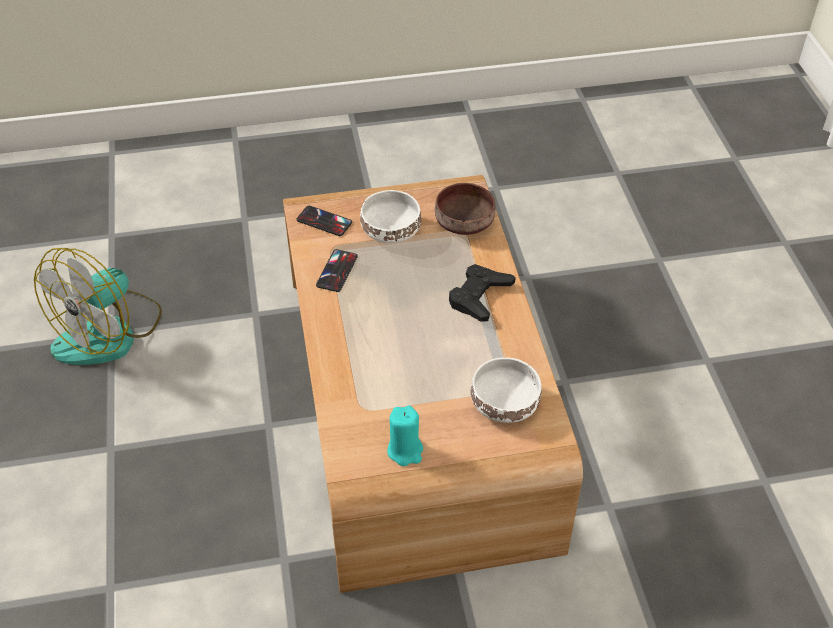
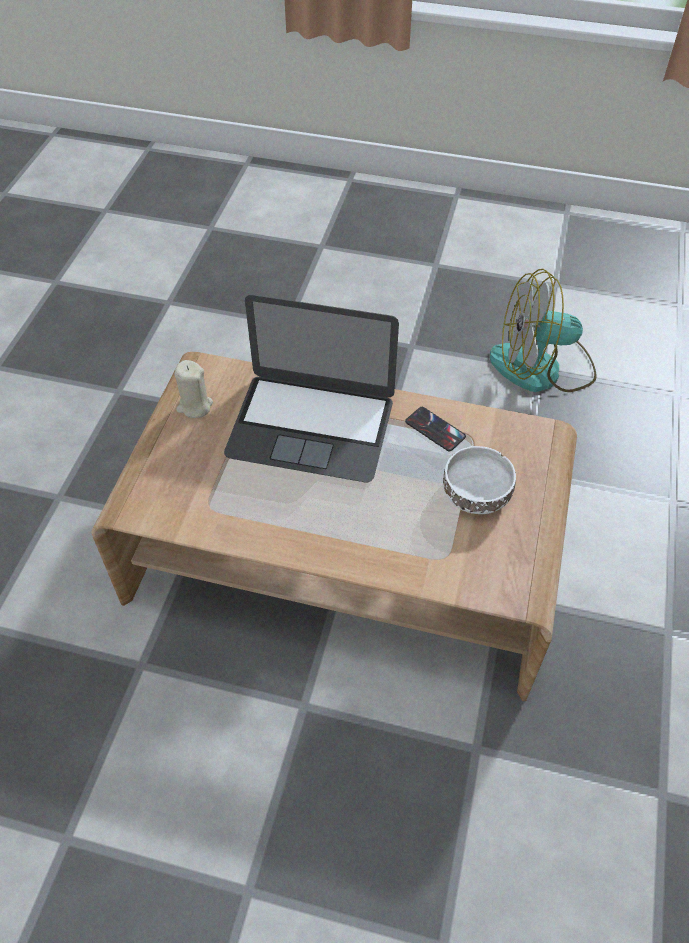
camera: 115 degrees right, 5 degrees up
(109, 332) = (542, 368): fan -> fan turned 60 degrees counterclockwise
(324, 221) = (515, 442): phone -> none
(380, 352) = (311, 426): none -> laptop
(405, 450) = (194, 406): turquoise candle -> beige candle
(465, 221) = (459, 566): brown bowl -> none
(479, 296) = (336, 530): black game controller -> none
(506, 403) = (193, 494): white bowl -> none

